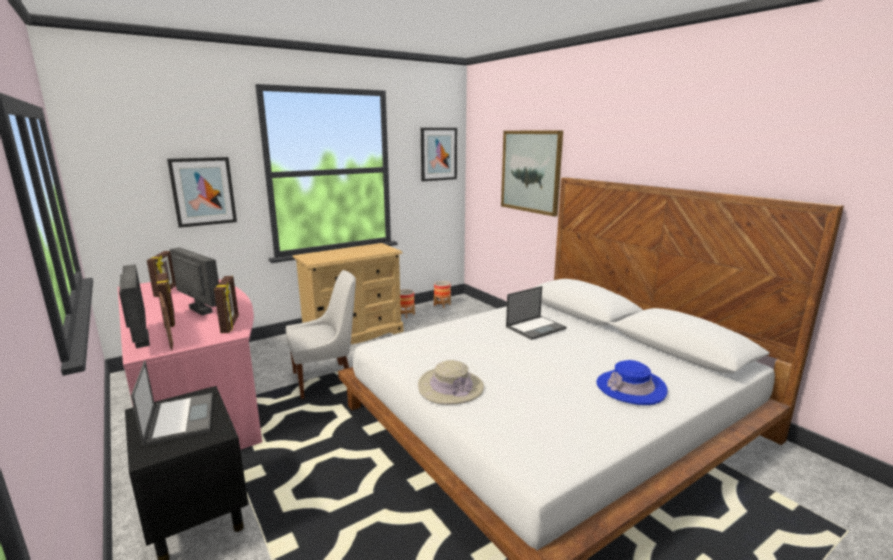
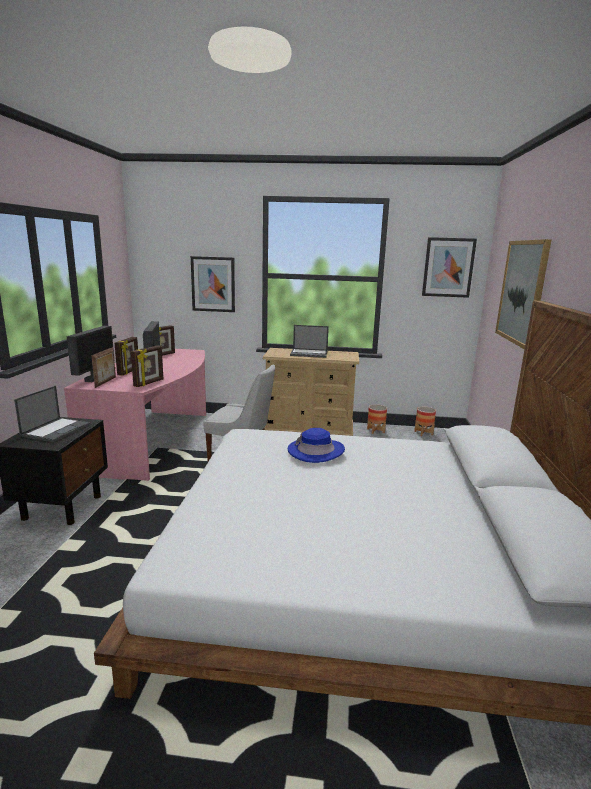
camera: 40 degrees right, 0 degrees up
(450, 387) = (229, 480): beige hat -> none
(536, 327) = (399, 466): laptop -> laptop (309, 353)
(631, 387) = (381, 555): blue hat -> blue hat (316, 451)

